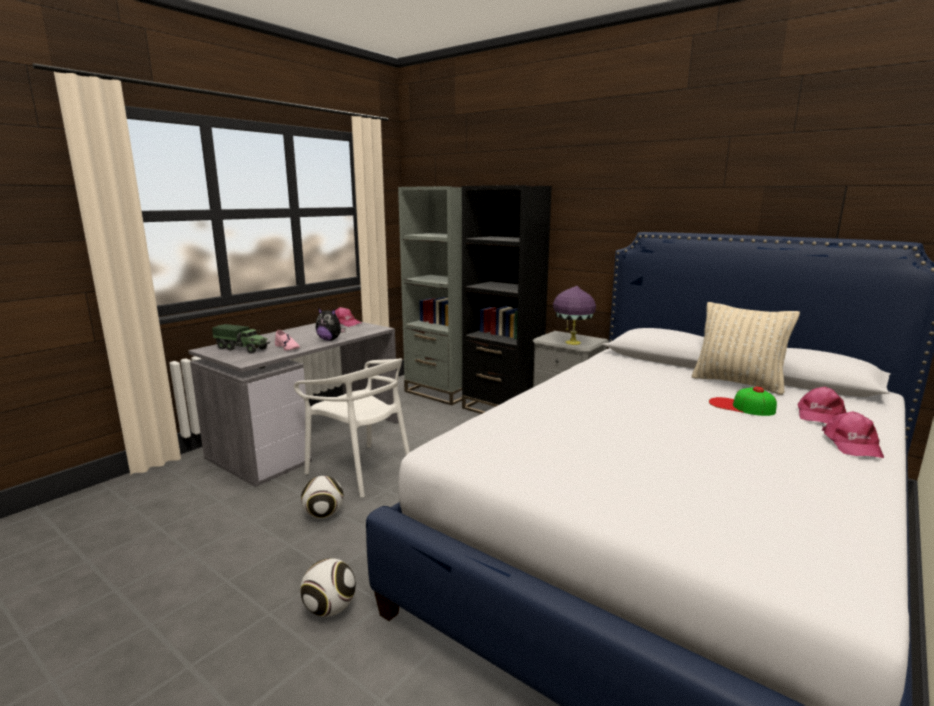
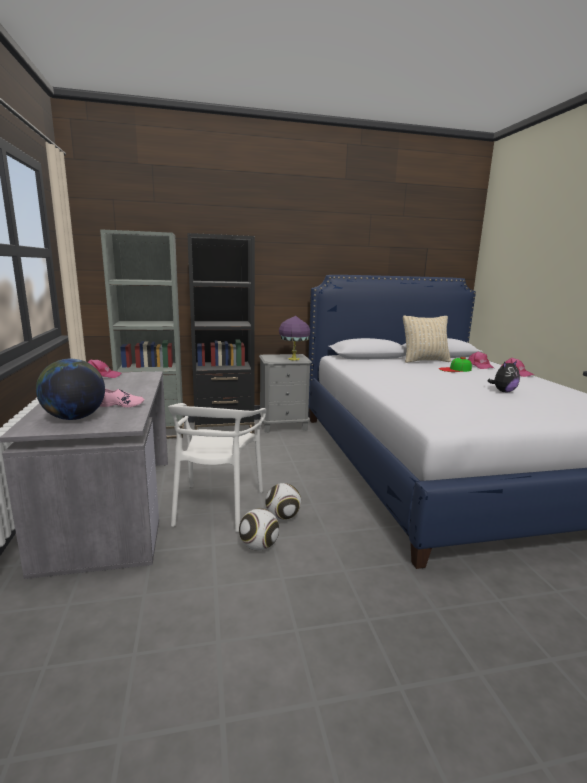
camera: 50 degrees left, 0 degrees up
(243, 349) = (74, 418): toy truck -> globe
(329, 609) = (389, 587): football -> football (282, 517)
(330, 340) = (140, 390): plush toy -> plush toy (503, 391)
(361, 470) = (216, 506): white chair -> white chair turned 105 degrees clockwise

